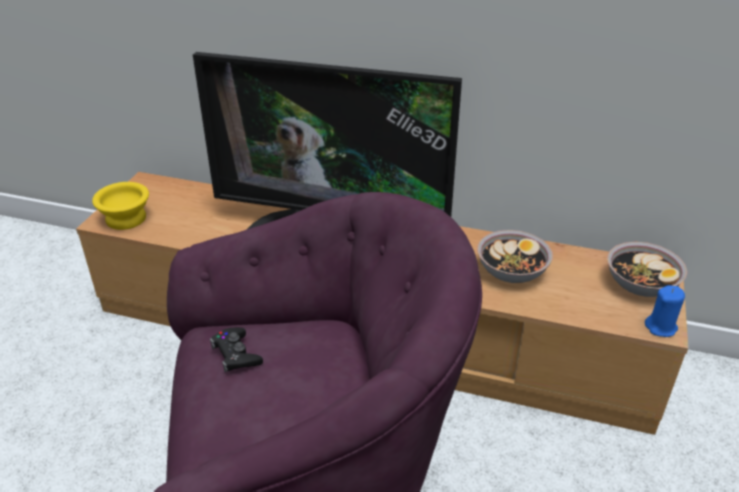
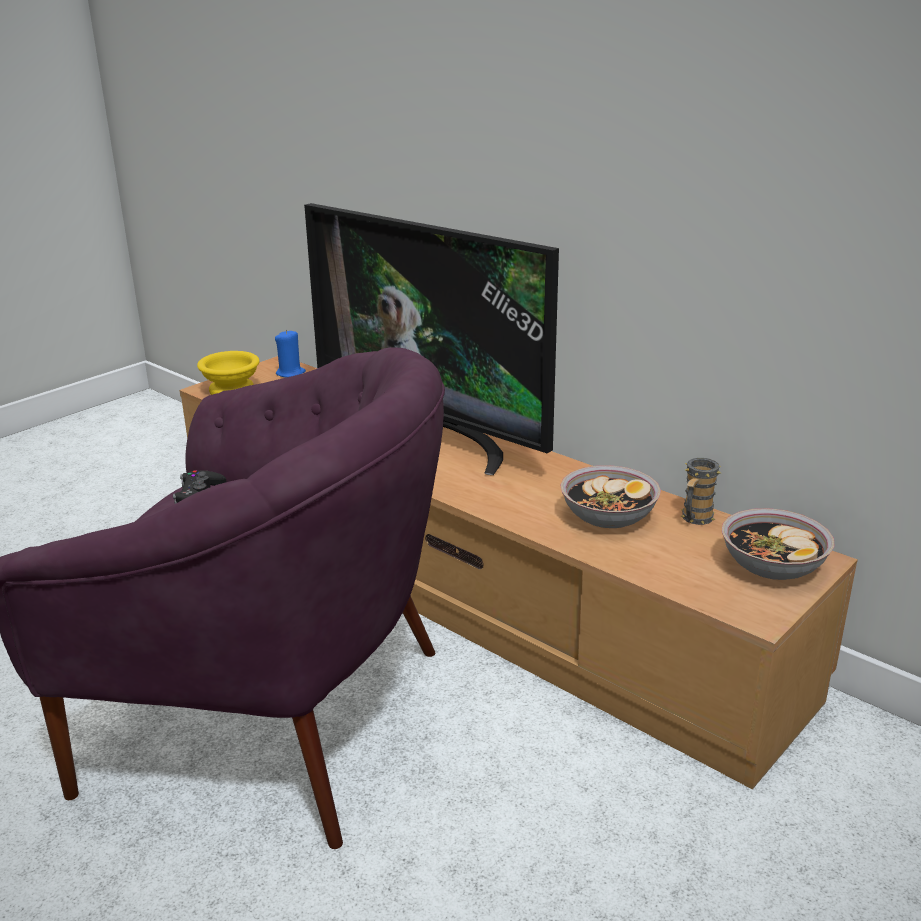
camera: 25 degrees right, 10 degrees down
(567, 258) = (695, 519): none -> mug
(661, 327) = (756, 614): blue candle -> blue candle (290, 373)

